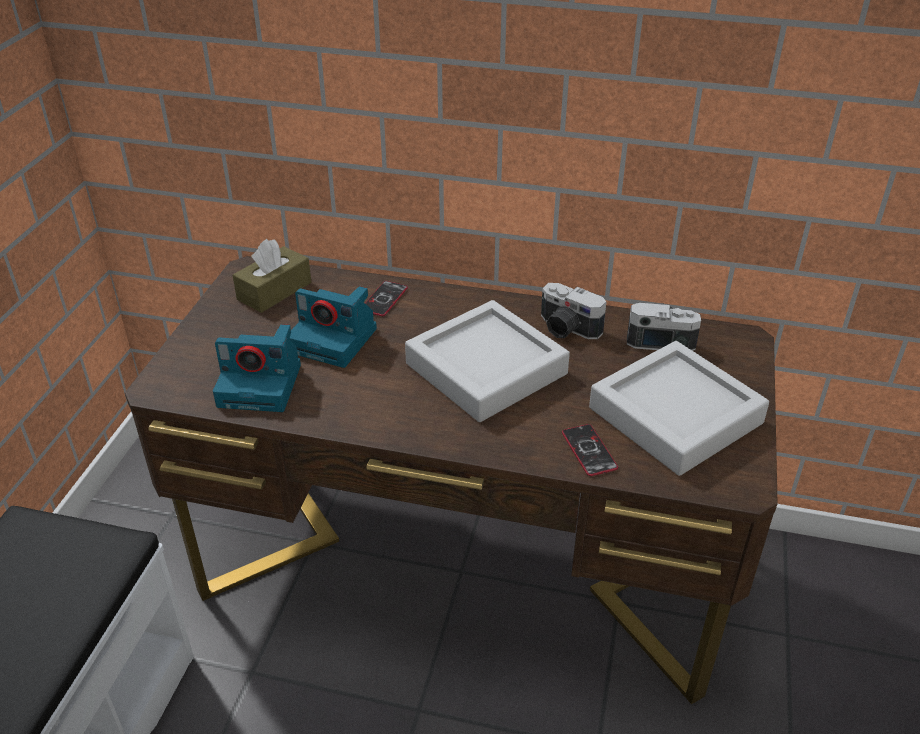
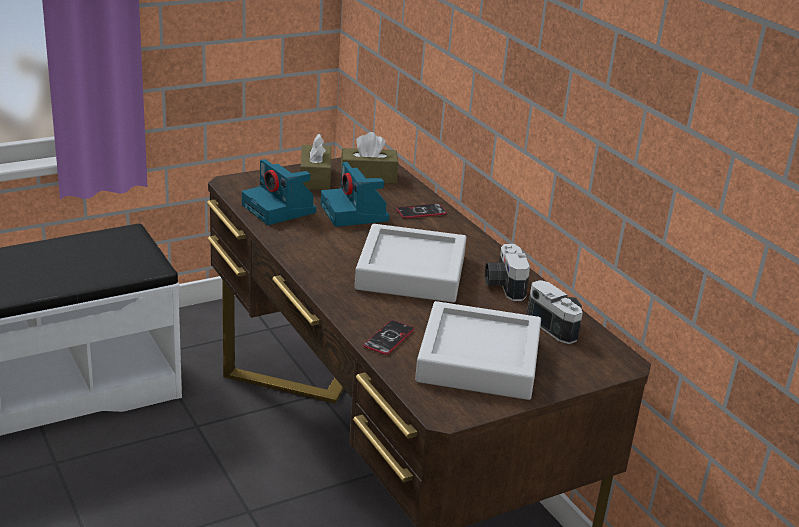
camera: 45 degrees right, 10 degrees down
(230, 325) = (315, 178): none -> brown tissue box

